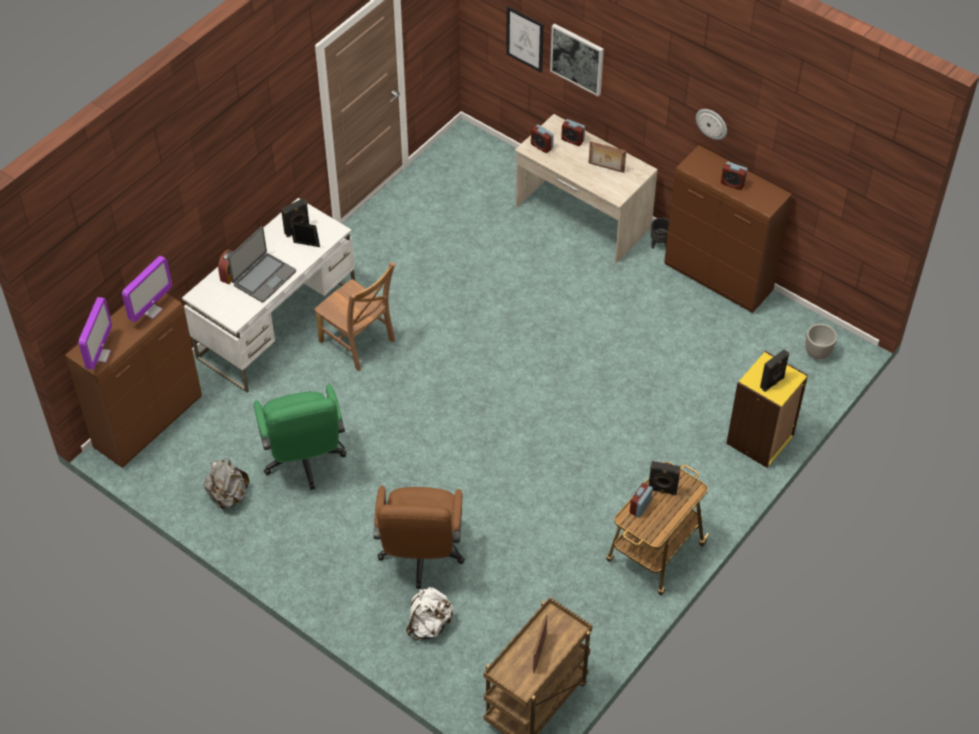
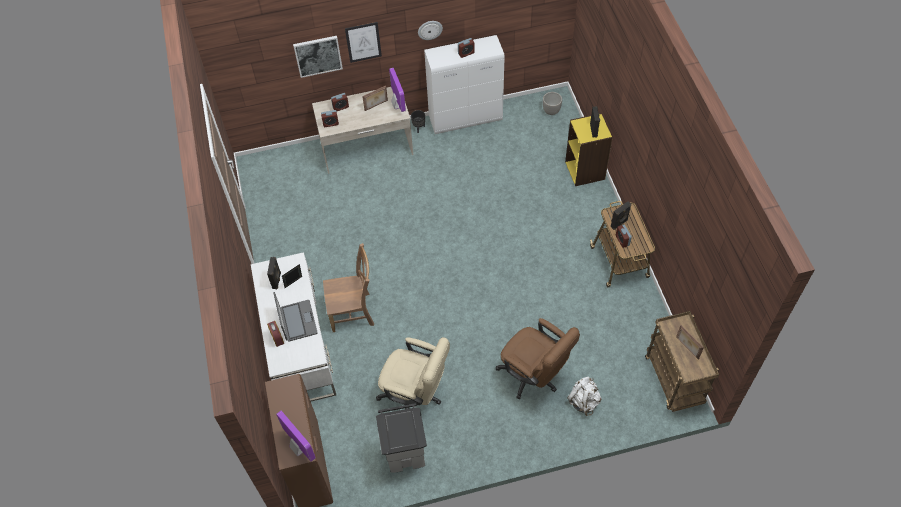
camera: 50 degrees left, 5 degrees up
(151, 310) = (289, 395): monitor -> monitor (398, 105)
(228, 496) = (406, 453): grey backpack -> grey trash can
(304, 461) = (415, 395): green office chair -> beige office chair
(525, 39) = (272, 70): picture -> picture (363, 42)
(719, 279) = (466, 118): brown cabinet -> white cabinet

